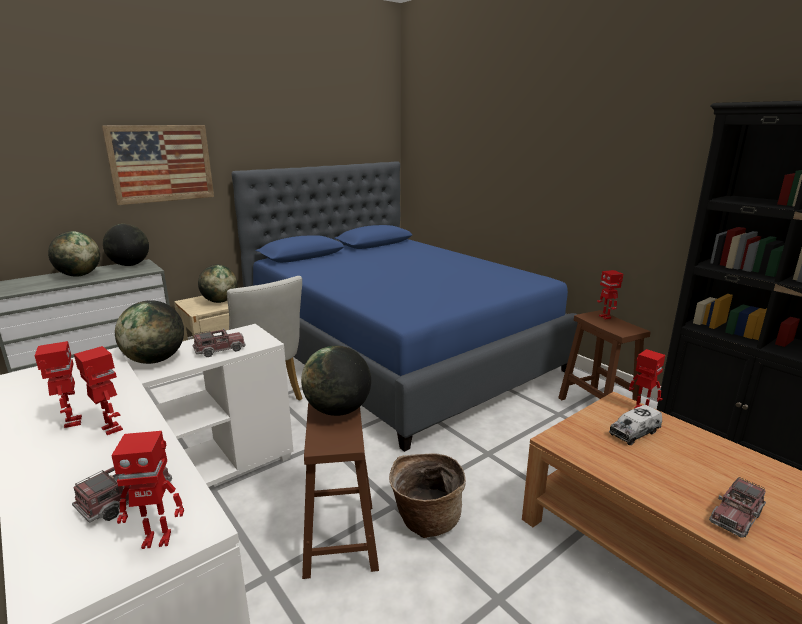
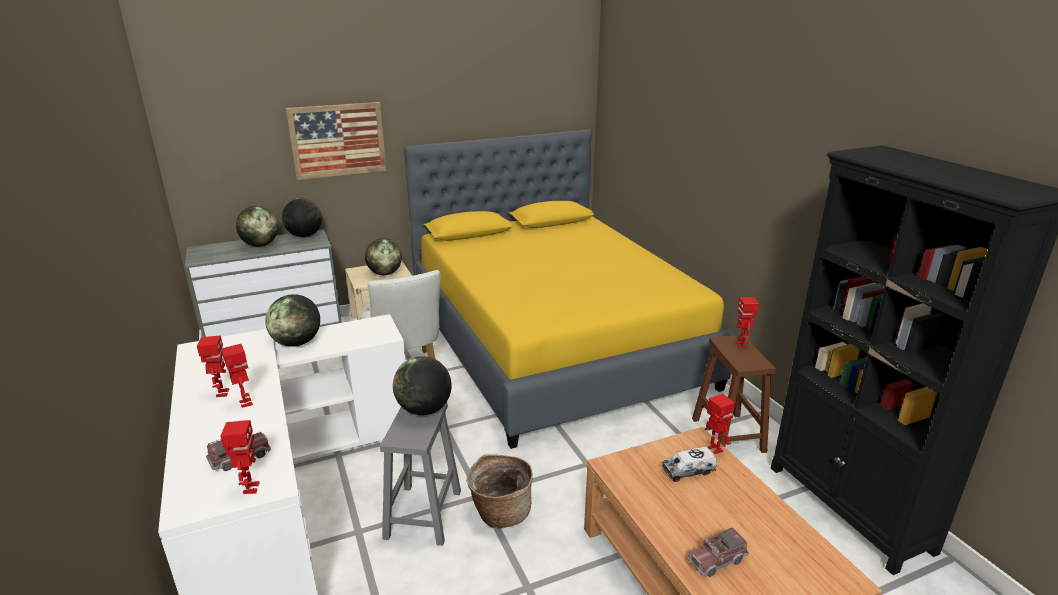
camera: 15 degrees right, 5 degrees up
(158, 538) = (250, 488): toy robot -> toy robot turned 105 degrees counterclockwise
(220, 350) = (349, 339): toy truck -> none
(339, 537) = (423, 513): brown stool -> grey stool
(398, 351) = (554, 342): blue bed -> yellow bed

